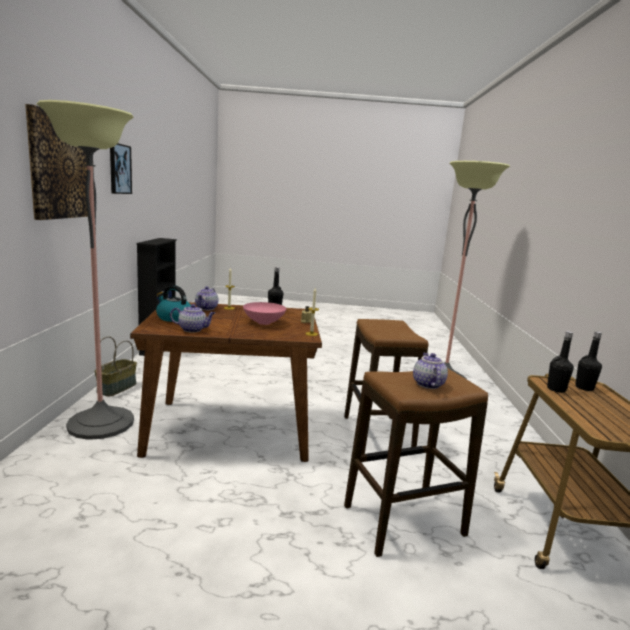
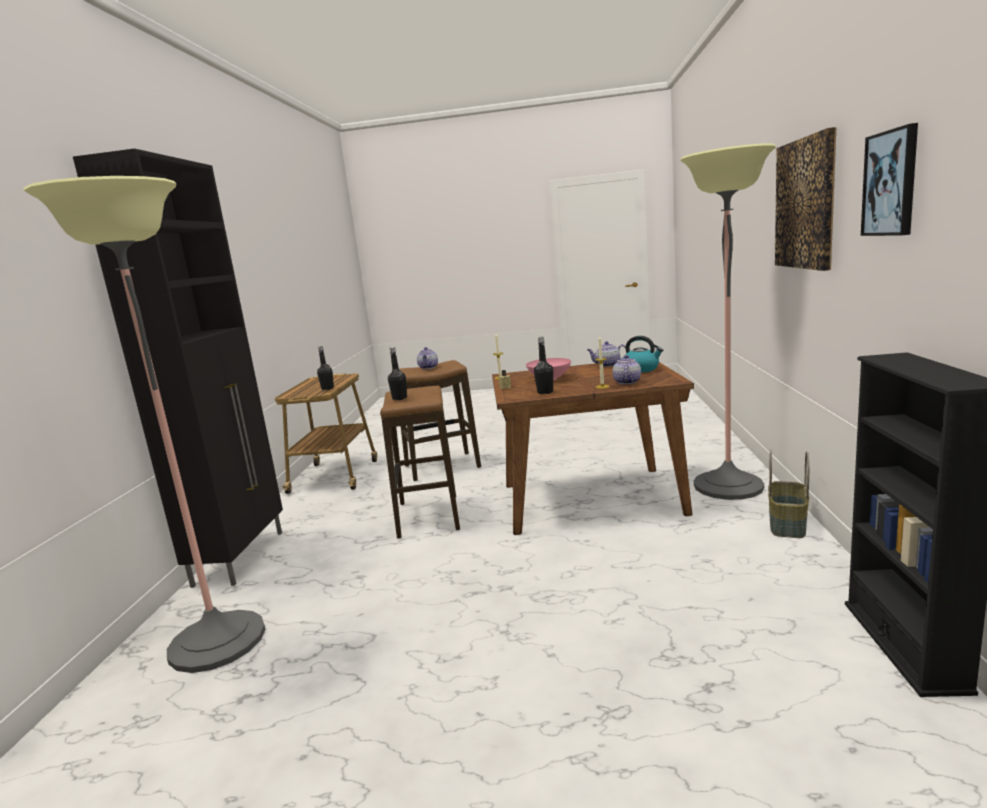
camera: 175 degrees left, 0 degrees up
(504, 420) = (241, 557): none -> black cabinet
(584, 388) = (299, 394): black bottle -> black bottle (399, 398)

